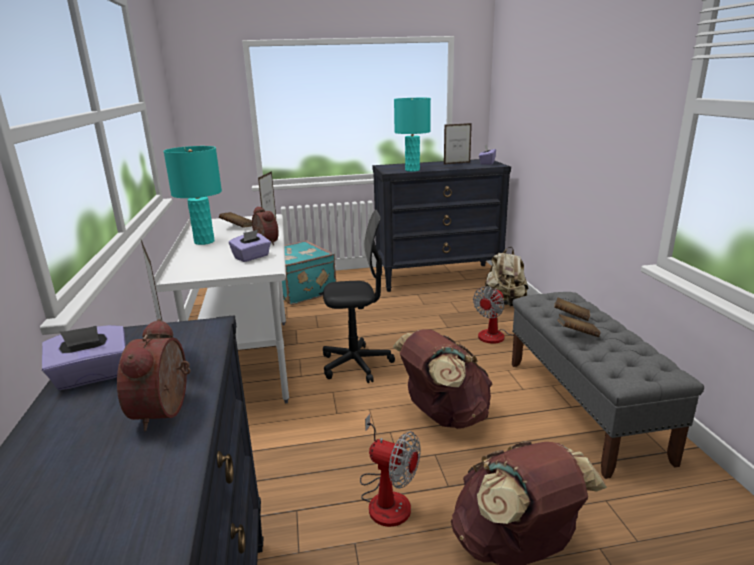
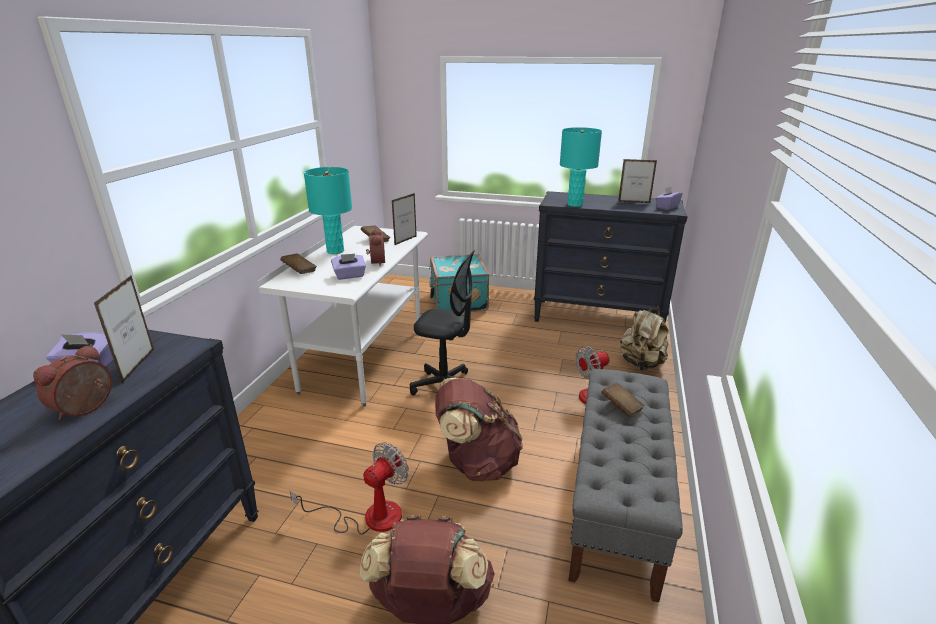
camera: 25 degrees right, 5 degrees up
(386, 497) = (369, 517): fan -> fan turned 105 degrees counterclockwise
(577, 334) = (604, 428): brown book -> brown book (299, 271)

